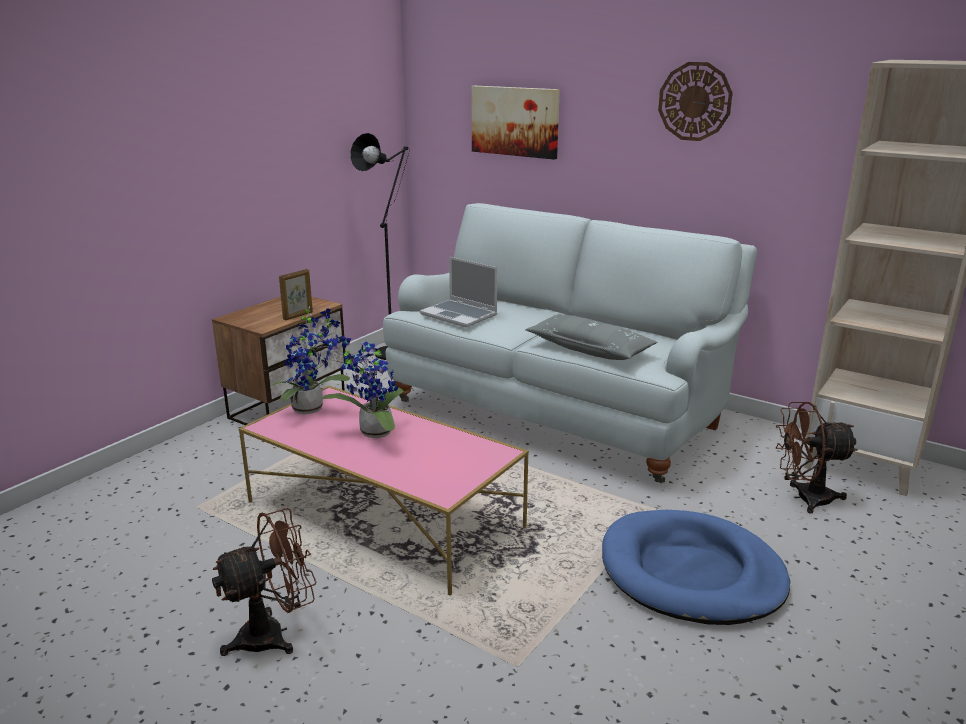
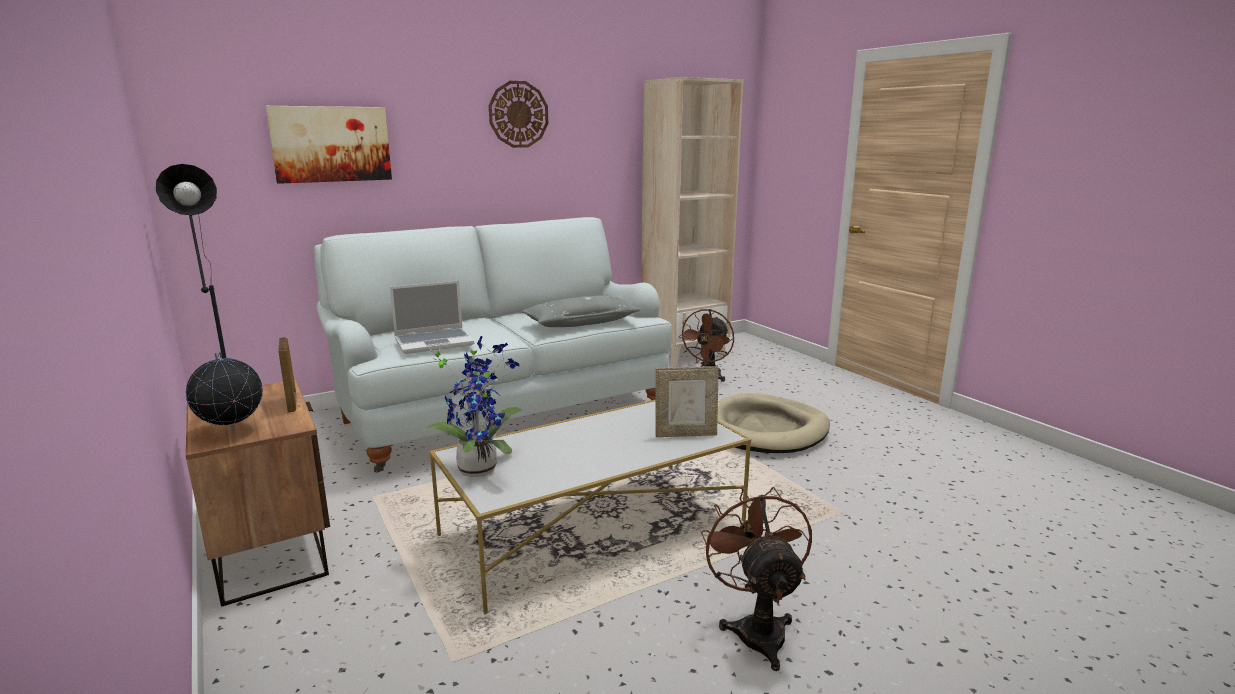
camera: 65 degrees left, 5 degrees down
(248, 317) = (232, 431): none -> globe
(372, 433) = (576, 446): potted plant -> none
(385, 515) = (595, 528): pink coffee table -> white coffee table
(433, 475) = (685, 434): none -> picture frame
(691, 573) = (765, 429): blue dog bed -> beige dog bed

